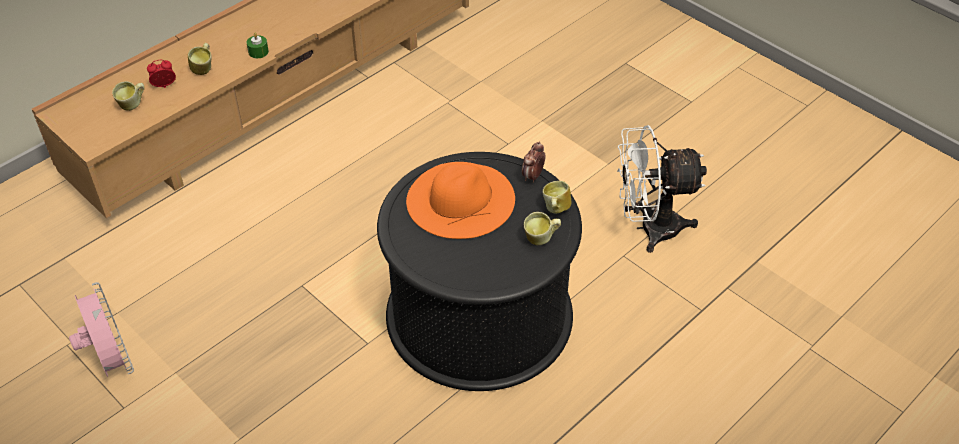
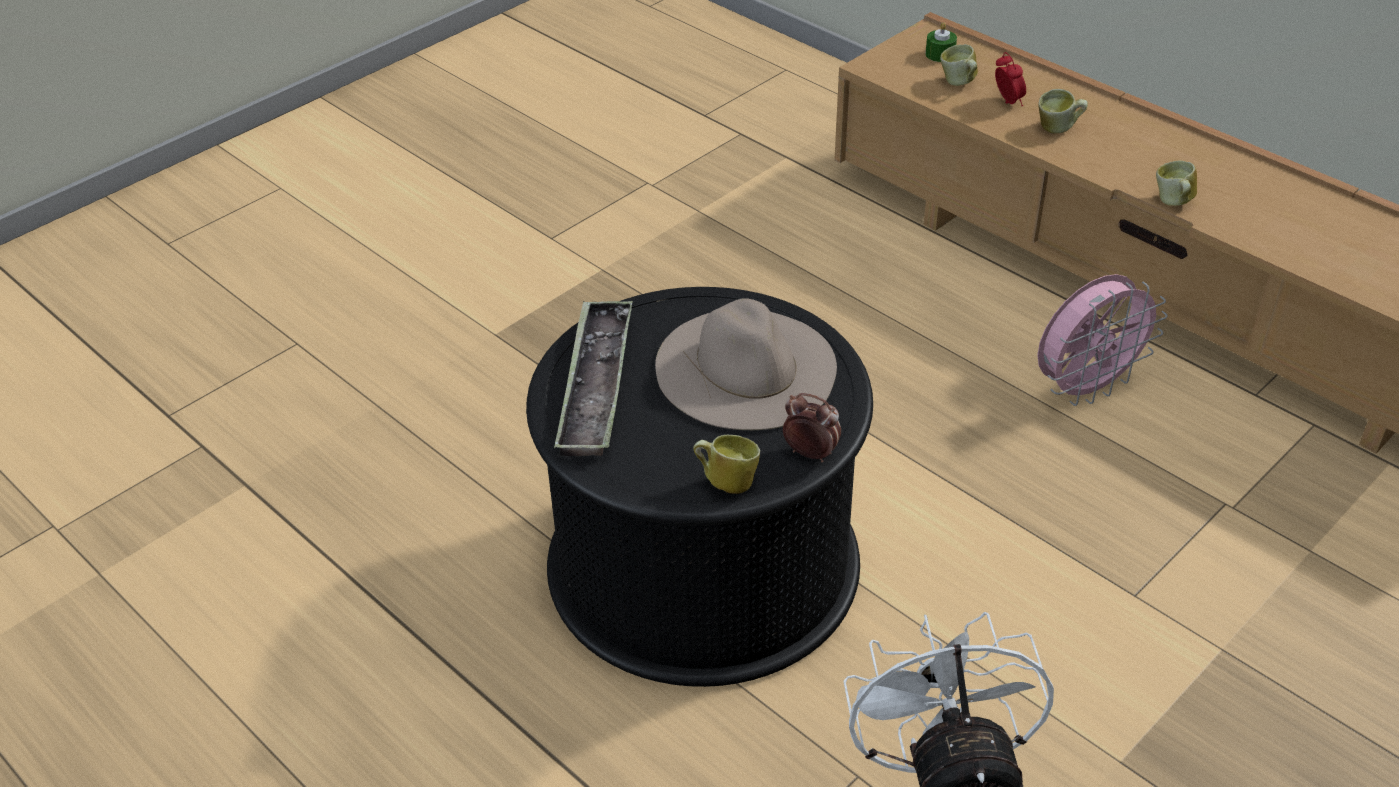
camera: 90 degrees right, 5 degrees down
(112, 361) = (621, 219): pink fan -> pink fan (1086, 388)
(258, 52) = (1118, 172): green candle -> green candle (940, 54)
(460, 199) = (746, 367): orange hat -> beige hat
(472, 266) = (596, 385): none -> tray
(541, 239) = (656, 465): mug -> mug (1173, 203)

